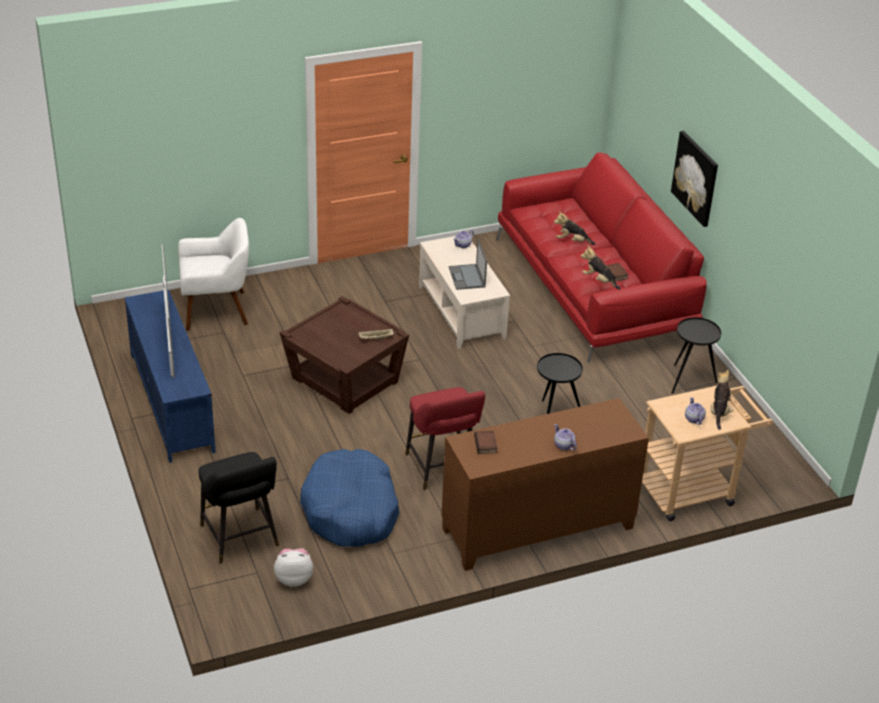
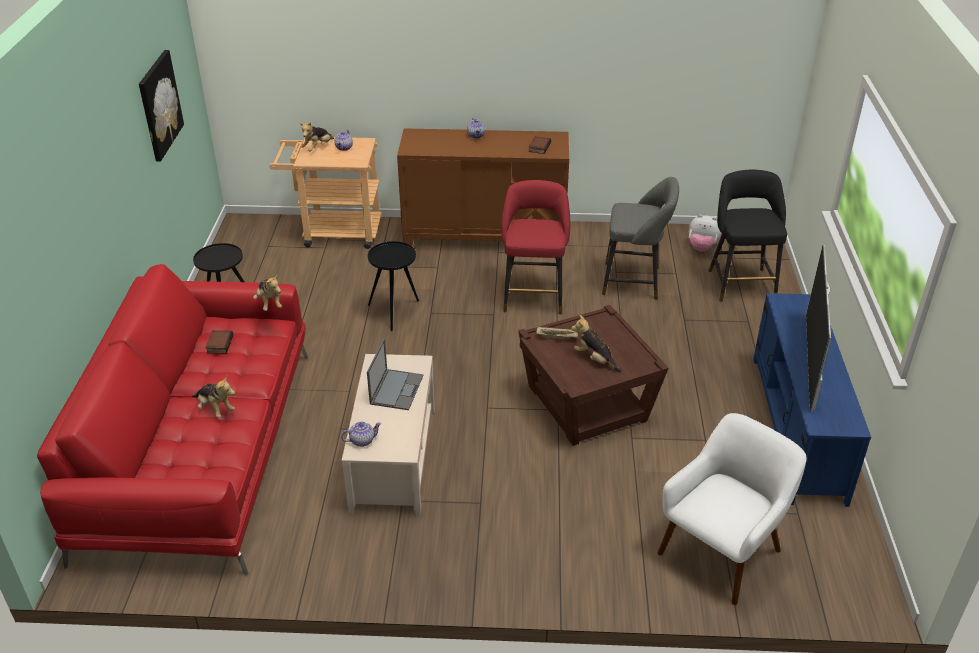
camera: 155 degrees left, 0 degrees up
(216, 310) = (722, 552): white armchair -> white armchair turned 120 degrees clockwise
(338, 329) = (595, 359): none -> plush toy
(351, 510) = (635, 282): blue dog bed -> grey stool
(696, 178) = (93, 237): picture -> picture (159, 105)

